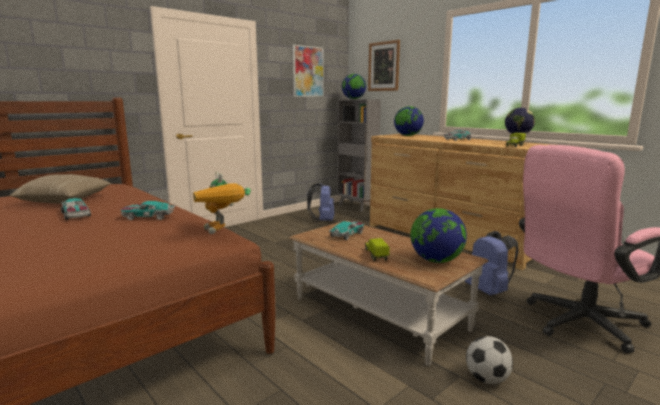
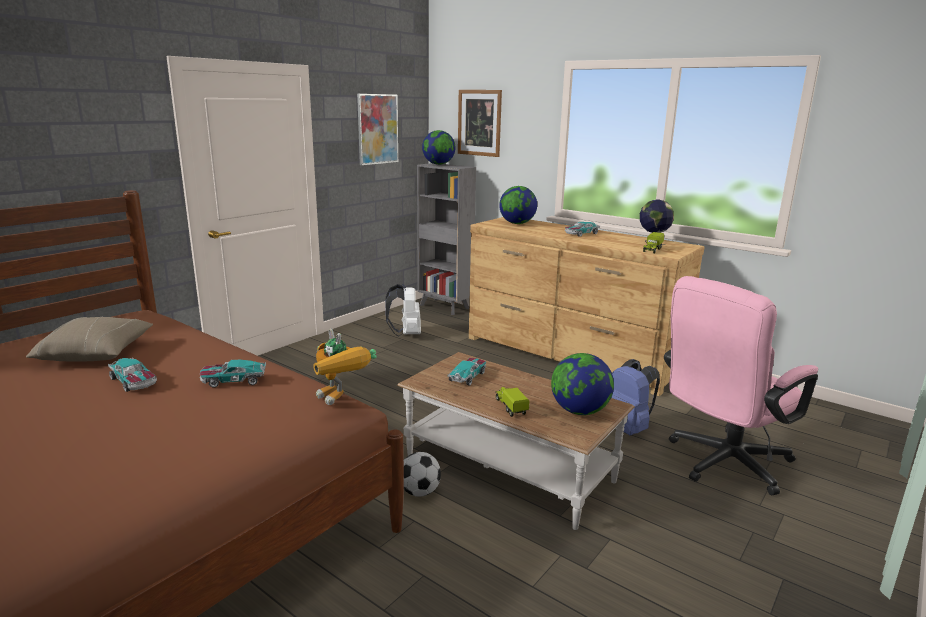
camera: 10 degrees left, 5 degrees up
(323, 221) = (406, 334): blue backpack -> white backpack
(486, 378) = (638, 539): football -> football (419, 492)

